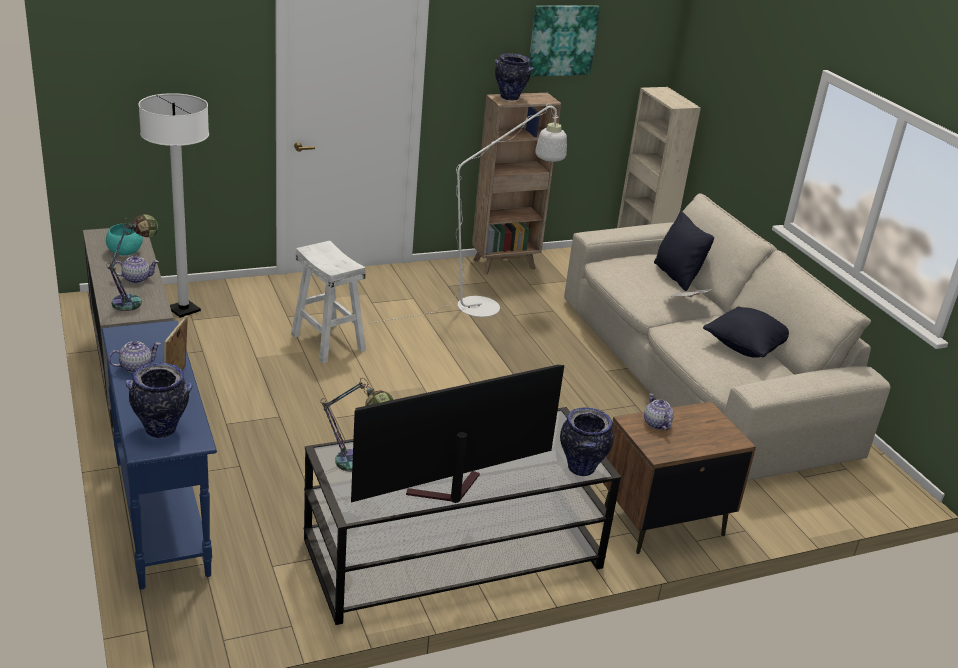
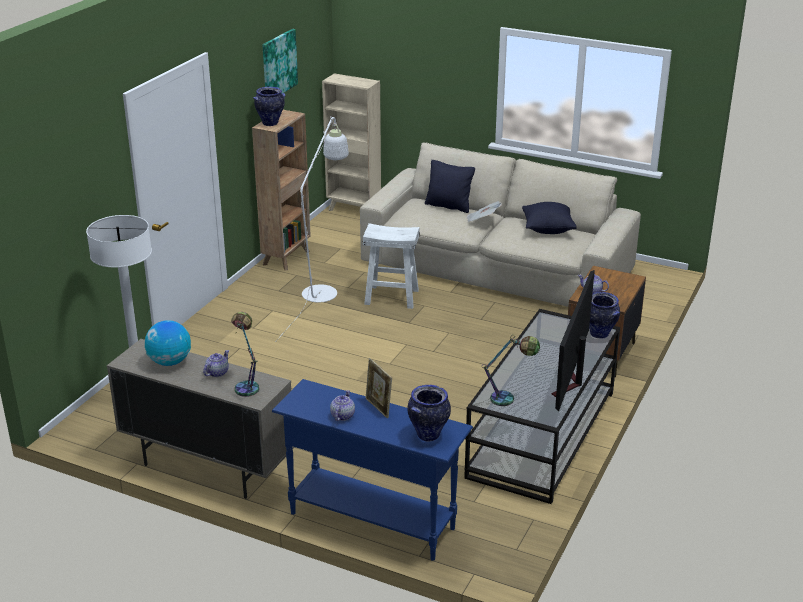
camera: 40 degrees left, 0 degrees up
(124, 252) = (169, 362): turquoise bowl -> globe
(329, 342) = (274, 367): white stool -> white stool (392, 297)

